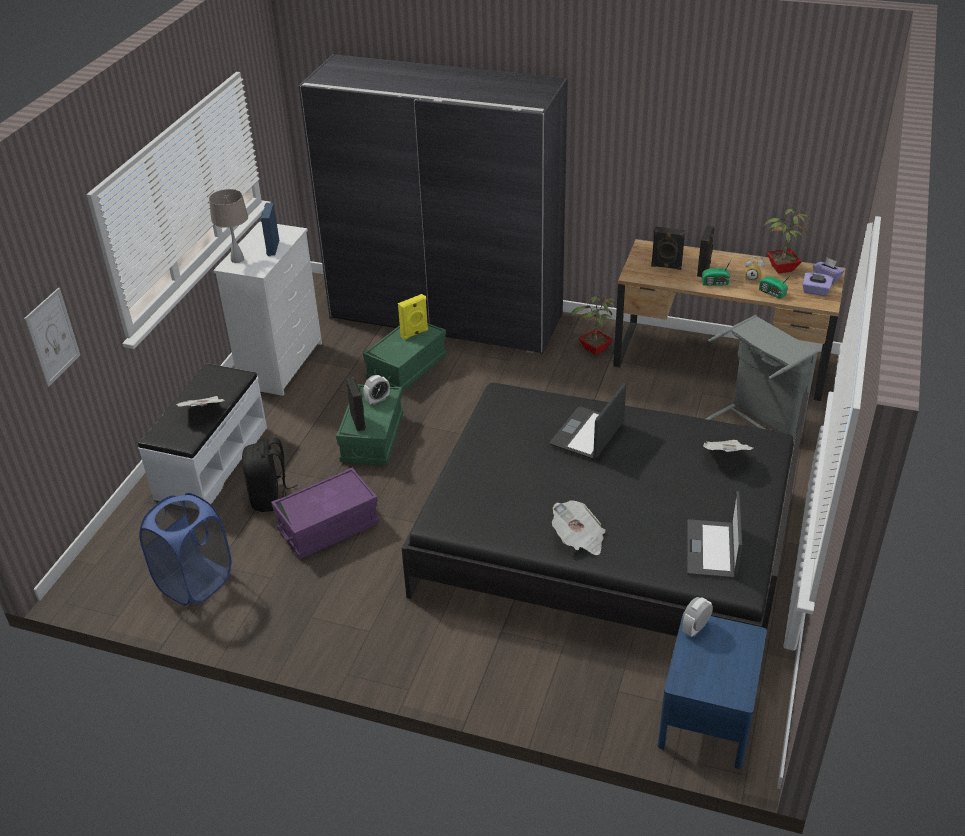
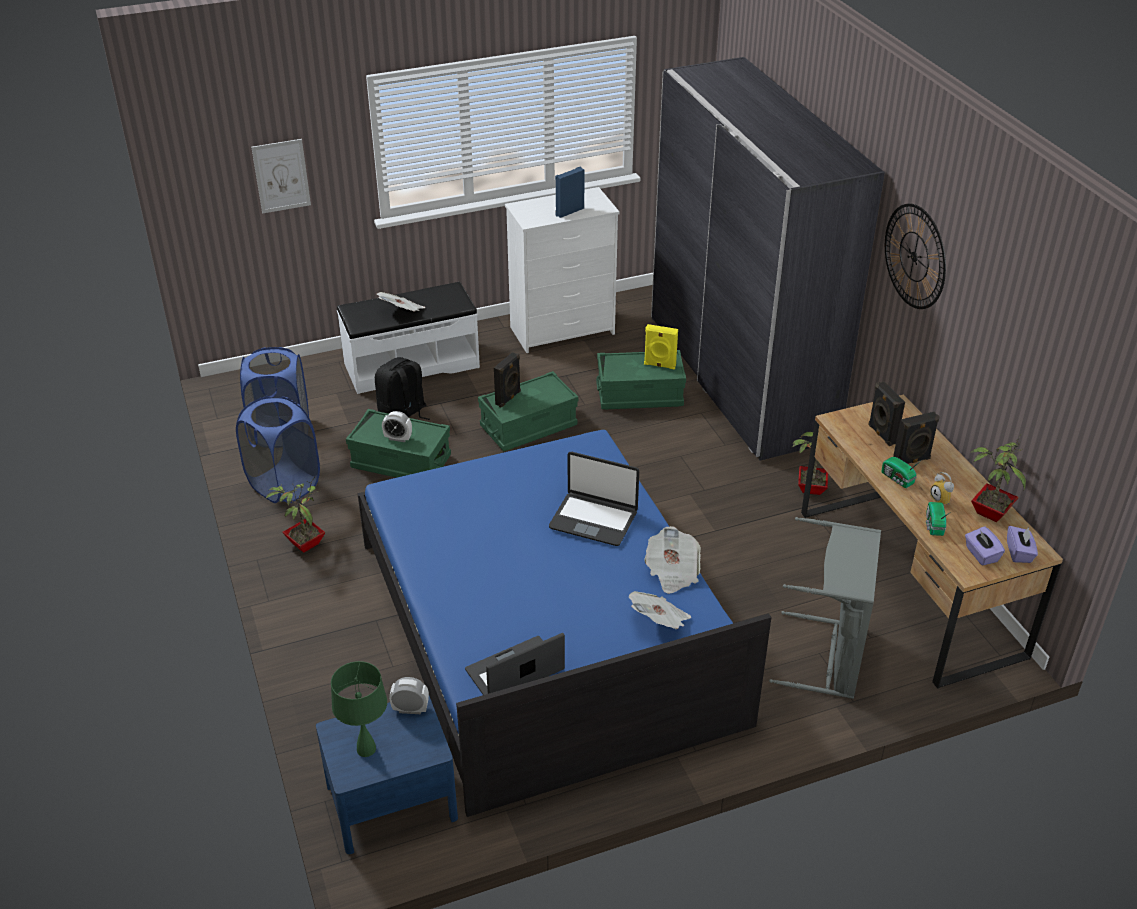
camera: 50 degrees right, 0 degrees up
(237, 259) = (532, 205): beige table lamp -> none
(269, 612) = (284, 484): none -> blue laundry basket
(328, 527) = (401, 462): purple storage box -> green storage box
(361, 633) = (304, 543): none -> potted plant
(377, 400) = (547, 394): alarm clock -> alarm clock (398, 438)
(578, 539) = (447, 580): newspaper -> newspaper (672, 572)
(588, 434) = (593, 519): laptop -> laptop turned 150 degrees counterclockwise
(607, 542) = (547, 630): black bed -> blue bed
(620, 129) = (914, 256): none -> wall clock
(718, 672) = (366, 749): none -> green table lamp

